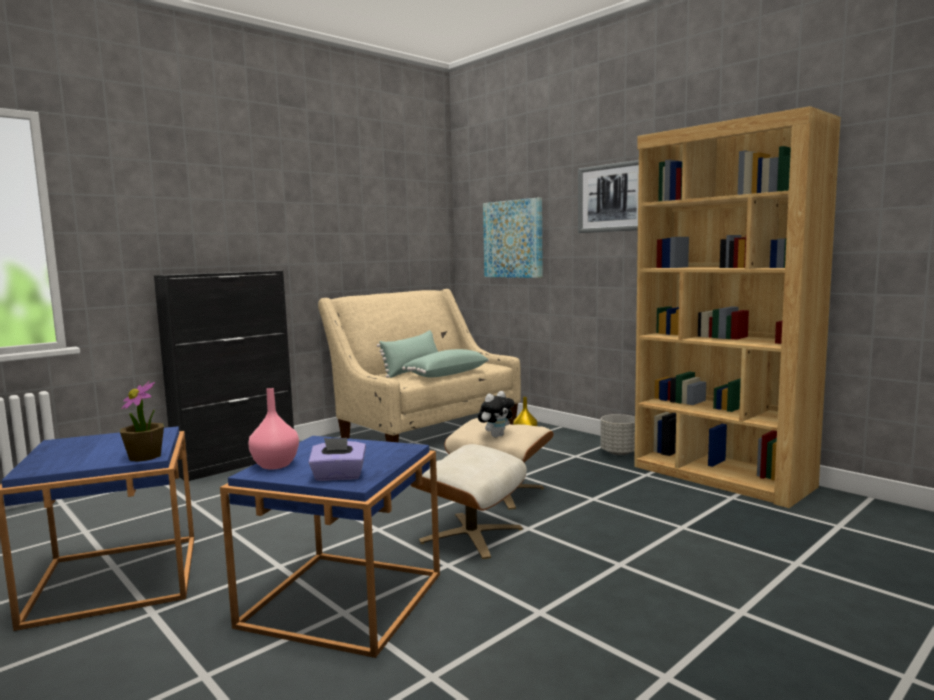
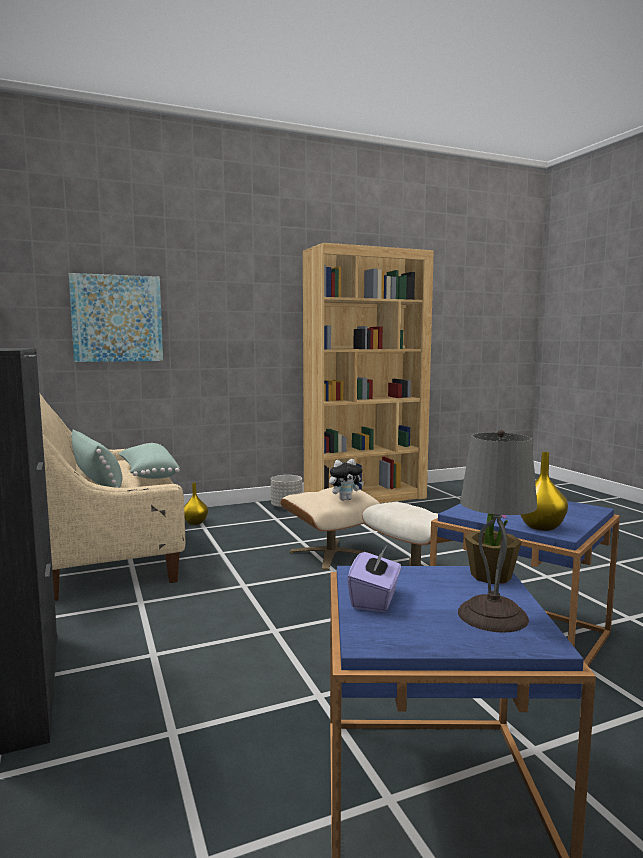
camera: 70 degrees left, 0 degrees up
(75, 460) = (491, 615): none -> grey table lamp
(276, 465) = (540, 526): pink vase -> yellow vase
(338, 476) = (576, 512): purple tissue box -> purple tissue box (375, 599)
(496, 436) = (345, 499): plush toy -> plush toy turned 90 degrees clockwise
(612, 198) = (244, 287): picture -> none

